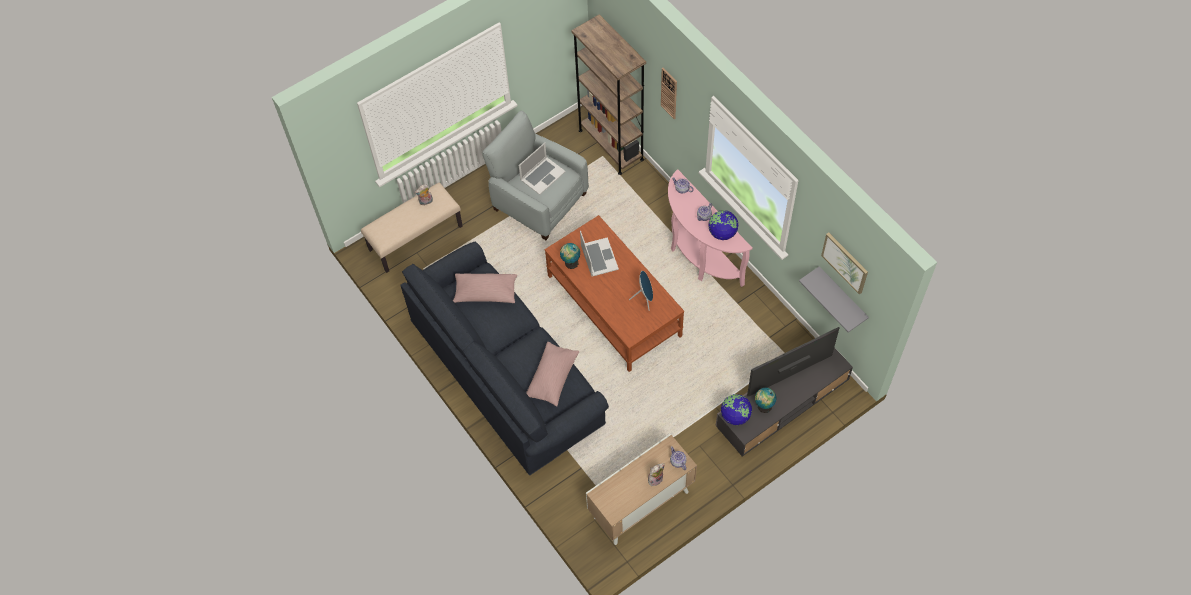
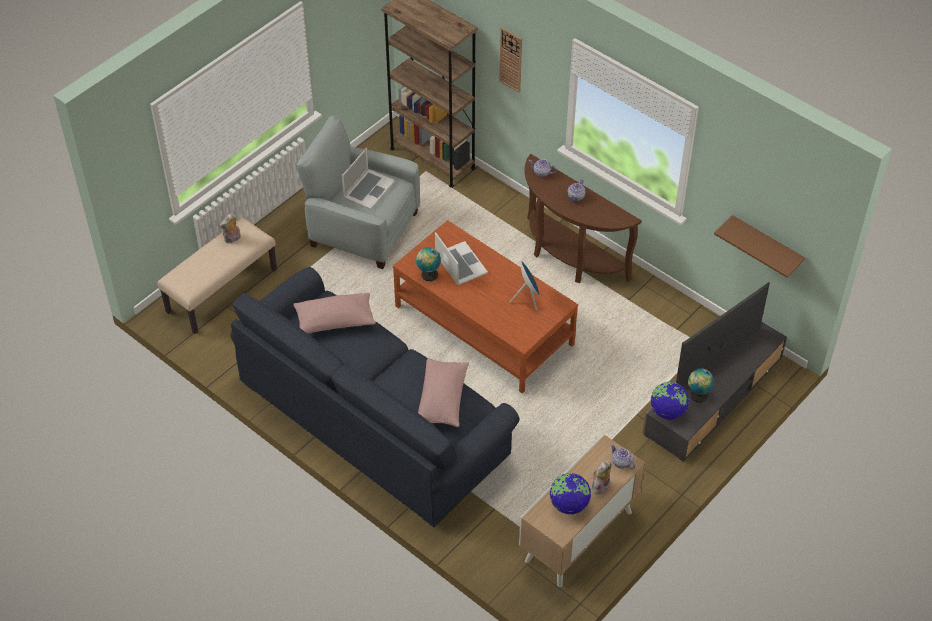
camera: 15 degrees left, 10 degrees down
(698, 255) = (568, 257): pink console table -> brown console table
(722, 233) = (602, 210): globe -> globe (569, 504)
(842, 297) = (766, 246): grey shelf -> brown shelf
(845, 262) = (769, 194): picture -> none

